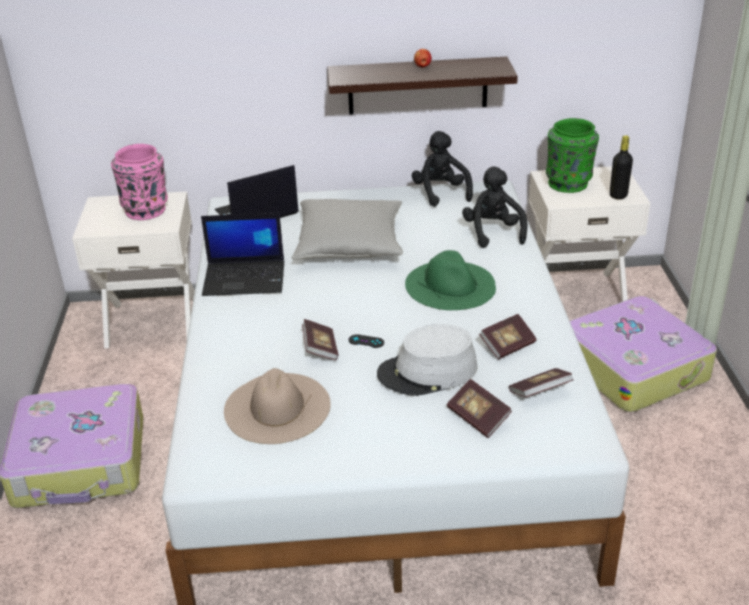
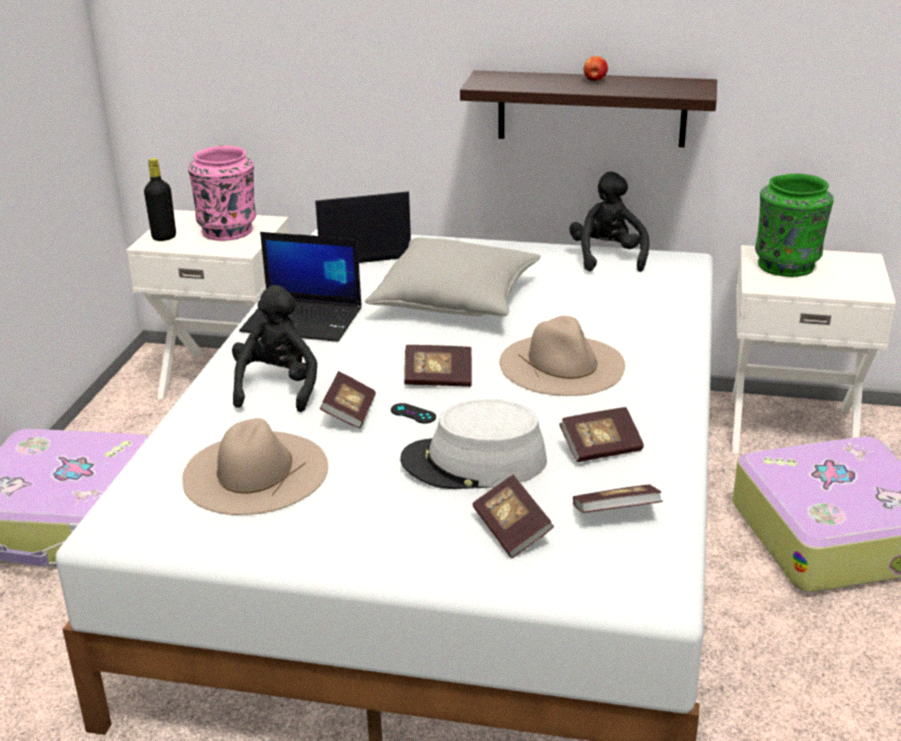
camera: 15 degrees right, 5 degrees down
(369, 311) = (438, 379): none -> book
(450, 285) = (562, 364): green hat -> beige hat
(493, 232) = (653, 311): black plush toy -> black plush toy (277, 388)
(618, 195) = (852, 288): black bottle -> black bottle (164, 237)

